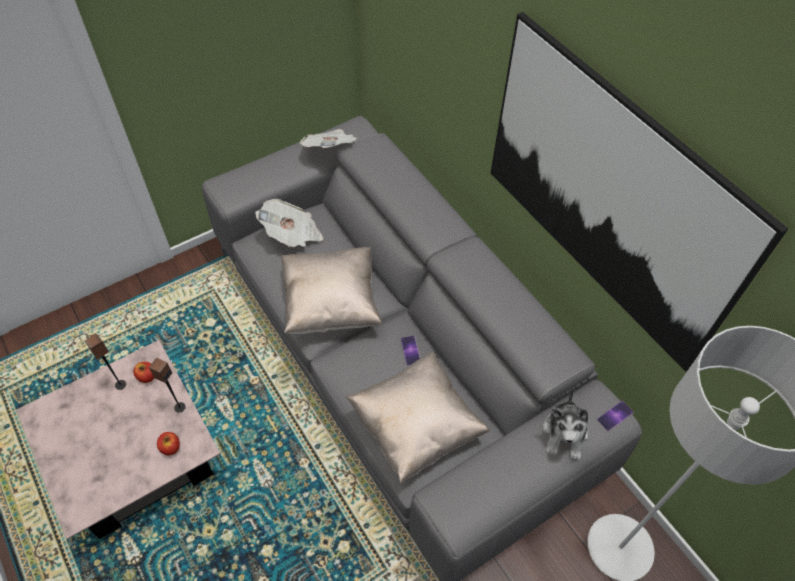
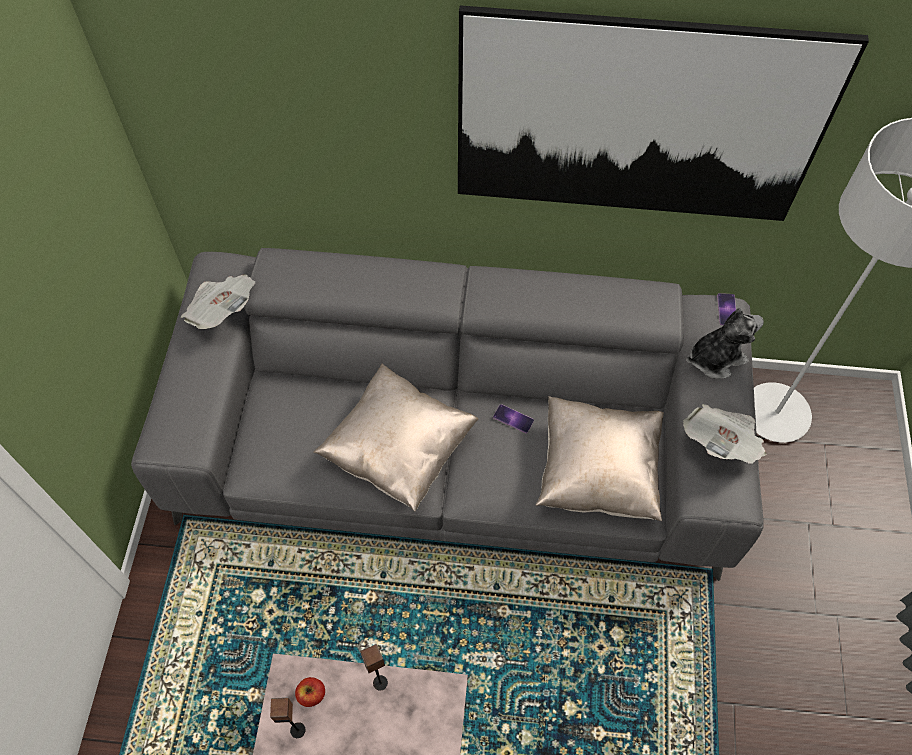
camera: 50 degrees left, 5 degrees up
(170, 447) = (422, 721): apple -> none
(292, 234) = (277, 427): newspaper -> newspaper (721, 442)
(565, 434) = (715, 358): plush toy -> plush toy turned 75 degrees counterclockwise

